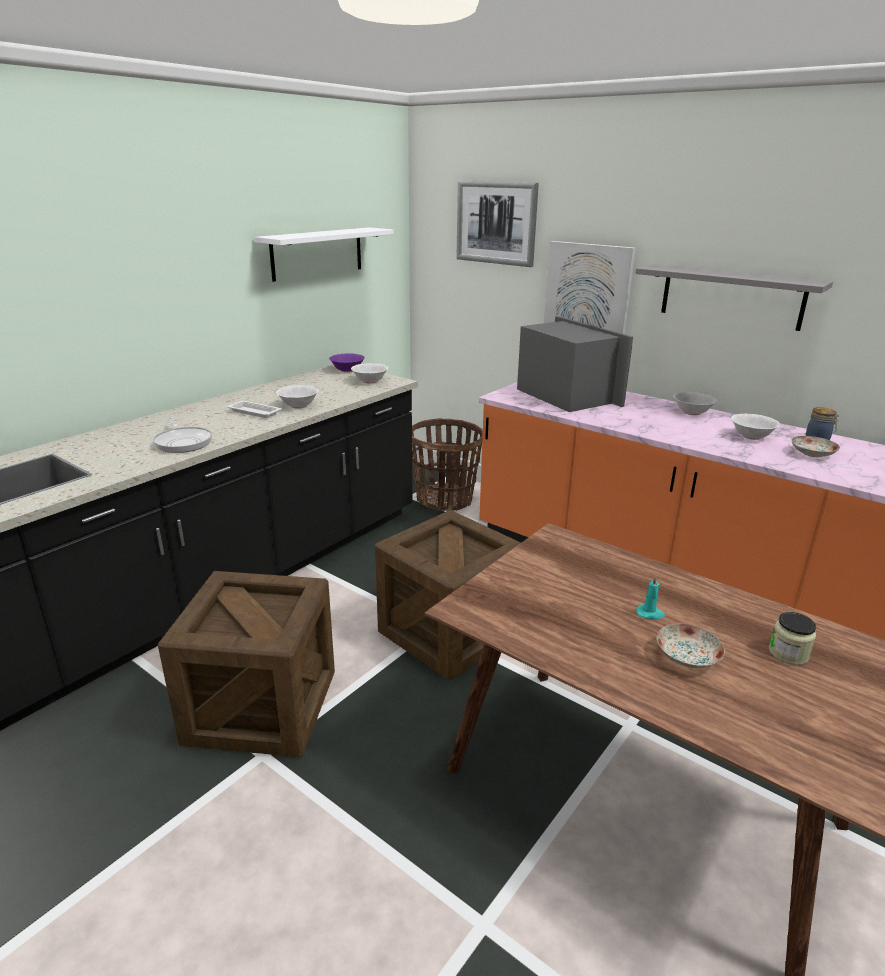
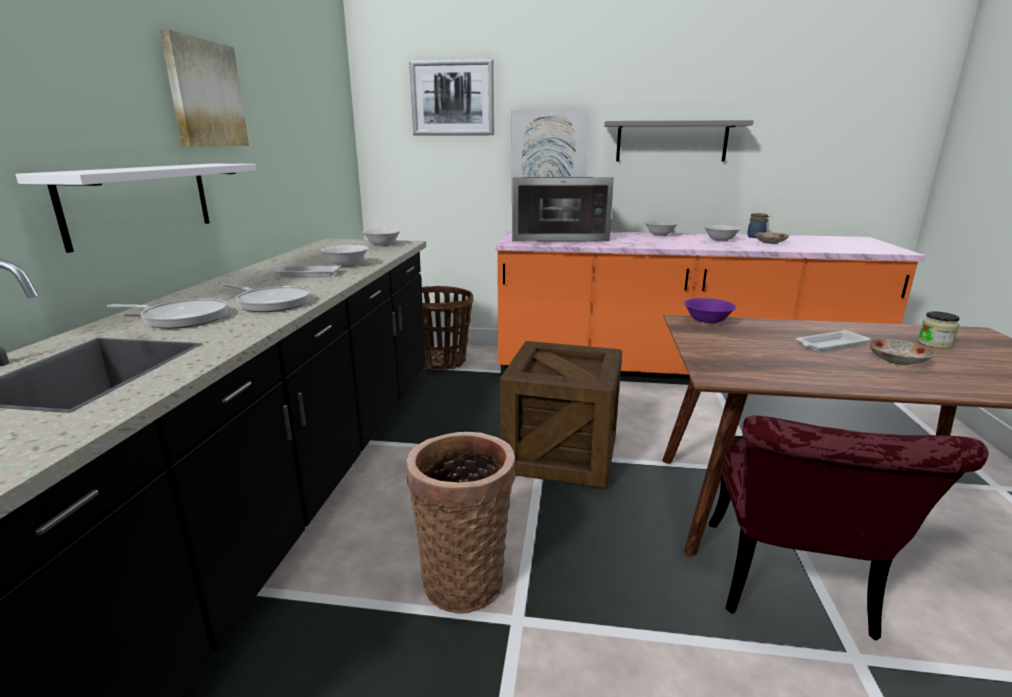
camera: 30 degrees left, 5 degrees down
(114, 445) = (181, 318): none -> frying pan
(200, 251) = (204, 94): none -> picture
(262, 707) = (464, 577): crate -> basket
(317, 253) = (297, 120): white shelf -> white shelf (140, 202)
(347, 370) = (344, 242): purple bowl -> purple bowl (707, 322)
(502, 843) = (790, 590): none -> red chair
(565, 395) = (558, 237): microwave -> microwave turned 150 degrees clockwise
(650, 614) = (830, 345): turquoise candle -> white tray

